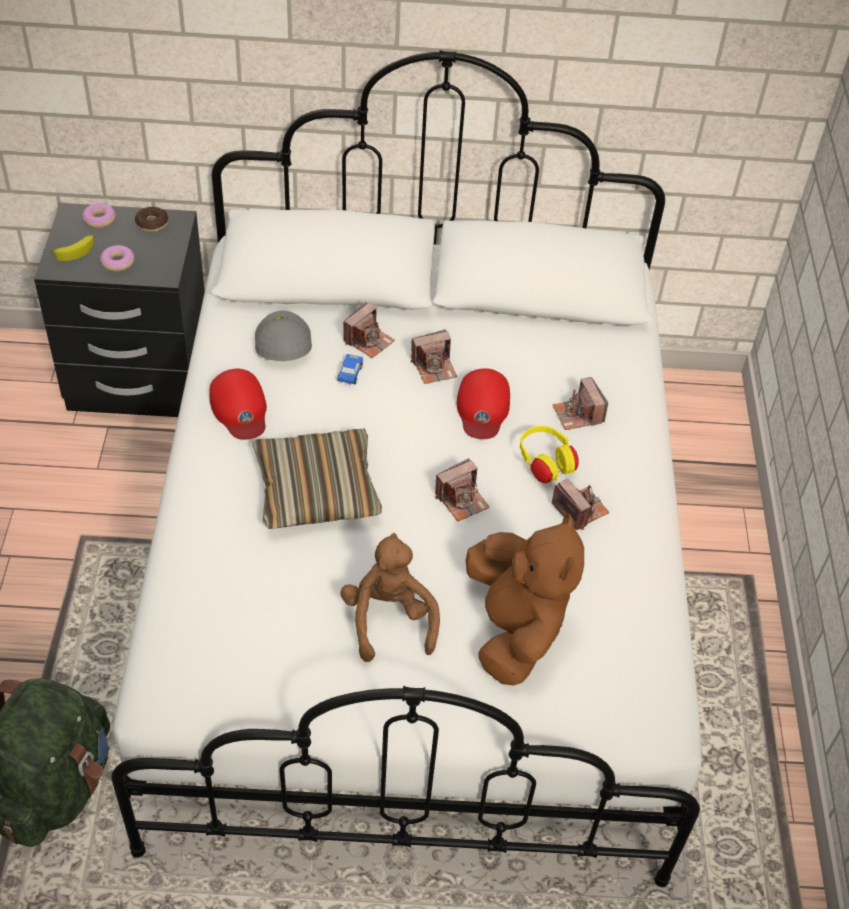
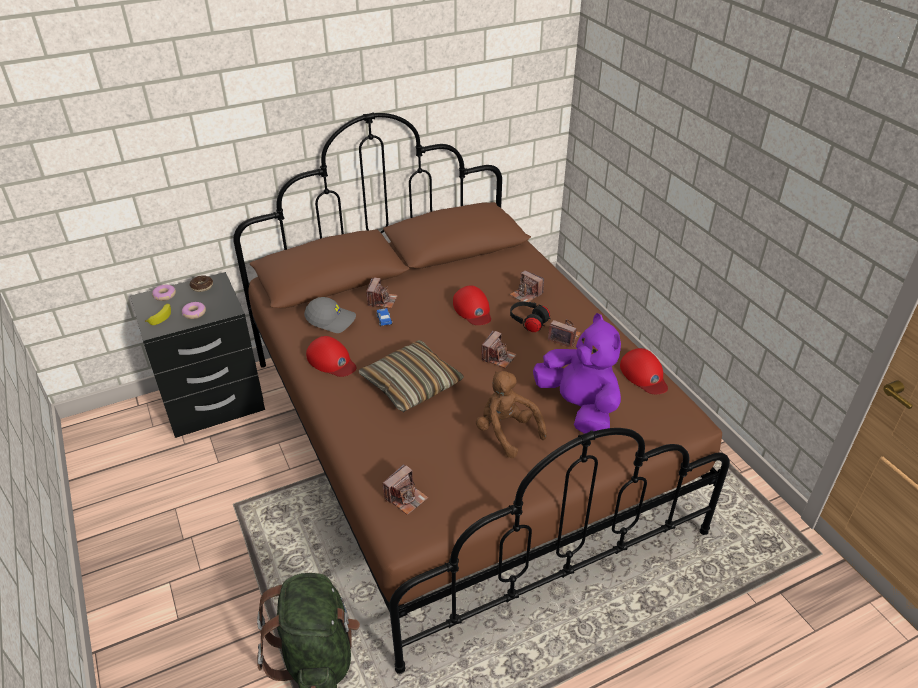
camera: 25 degrees left, 10 degrees down
(282, 343) = (331, 320): grey cap -> grey cap turned 135 degrees clockwise
(417, 578) = (459, 440): white bed -> brown bed
(434, 367) = (430, 300): camera -> camera (406, 497)
(514, 629) = (578, 407): brown plush toy -> purple plush toy
(545, 464) = (529, 323): yellow headphones -> black headphones
(649, 622) = (644, 375): none -> red cap

